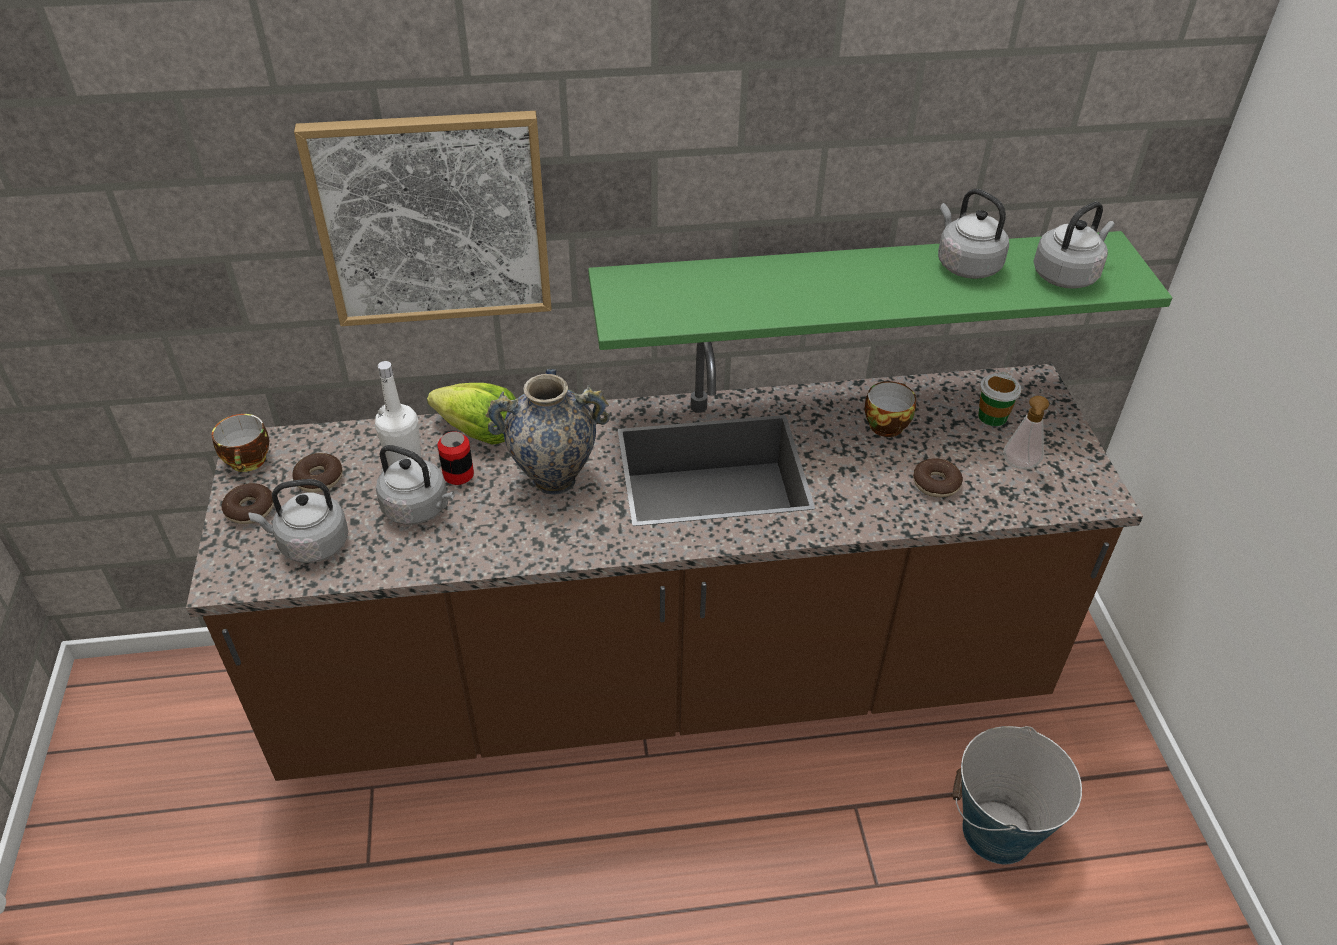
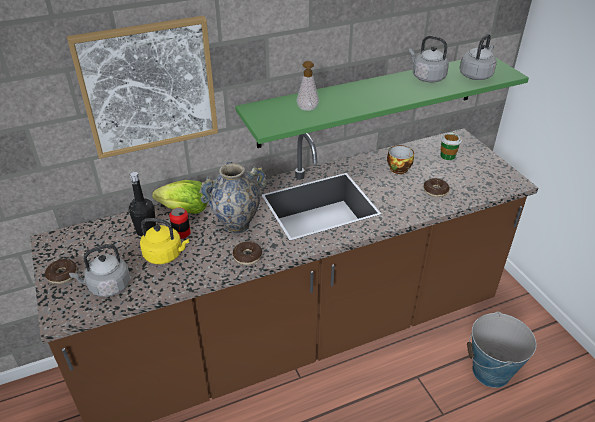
camera: 15 degrees left, 5 degrees down
(249, 461) = (52, 249): cup -> none
(319, 478) = (99, 250): donut -> donut (247, 256)
(404, 458) = (146, 230): white bottle -> black bottle
(419, 509) = (165, 255): grey kettle -> yellow kettle
(1019, 466) = (471, 176): soap dispenser -> soap dispenser (307, 110)

